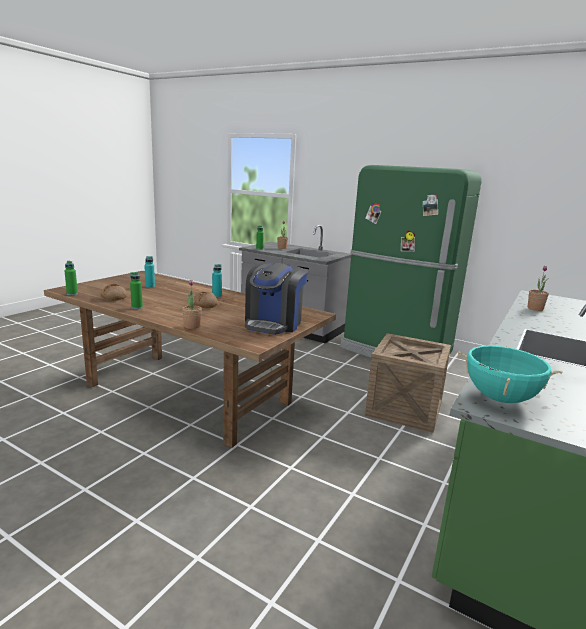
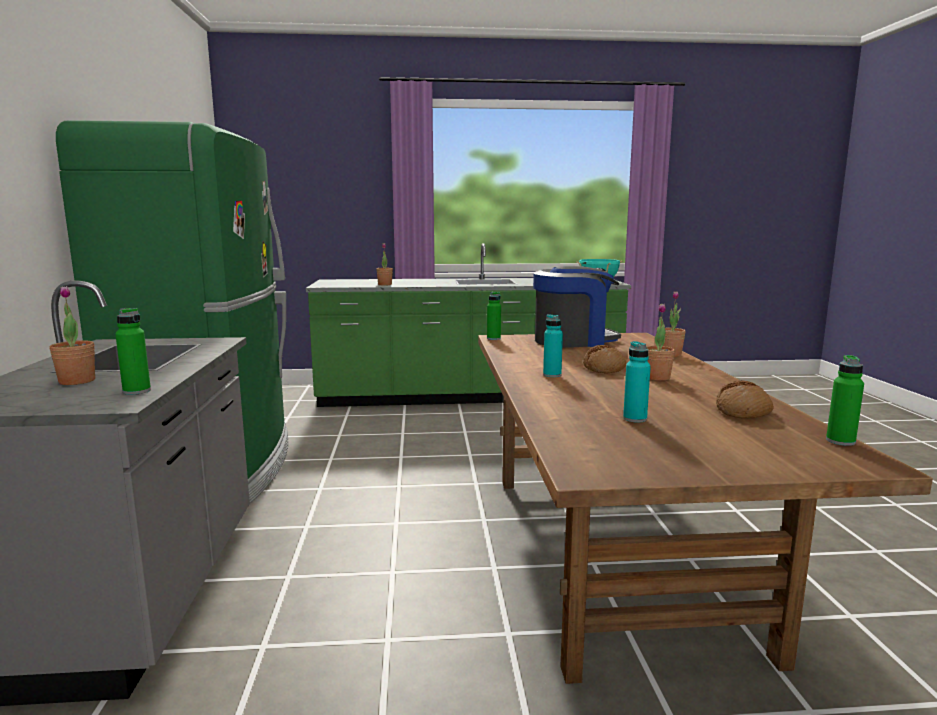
camera: 125 degrees left, 5 degrees down
(137, 307) = (715, 386): green bottle -> green bottle (493, 338)
(170, 306) = (657, 377): none -> potted plant
(404, 408) = (417, 436): crate -> none

